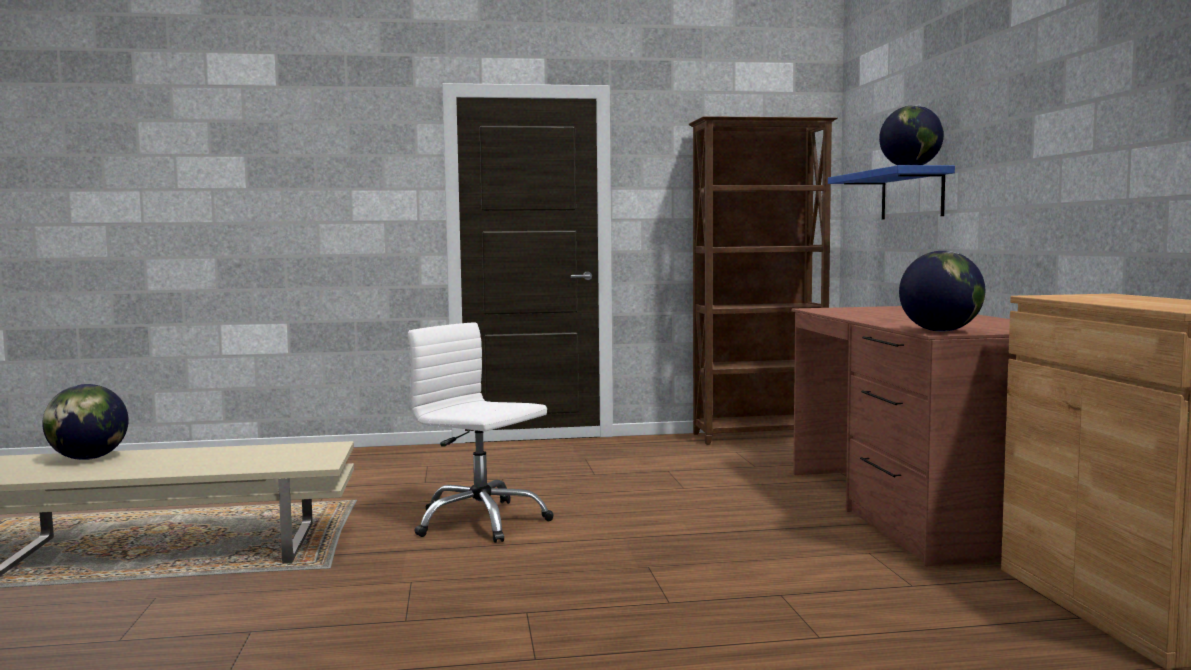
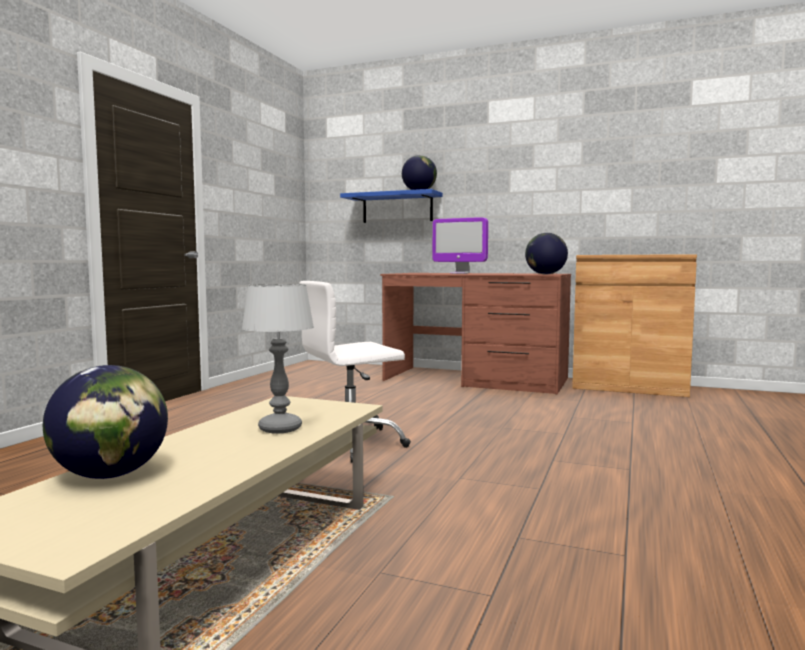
camera: 60 degrees left, 0 degrees up
(224, 462) = (281, 428): none -> table lamp
(760, 436) = (294, 370): brown bookcase -> none
(892, 315) = (460, 273): none -> monitor

